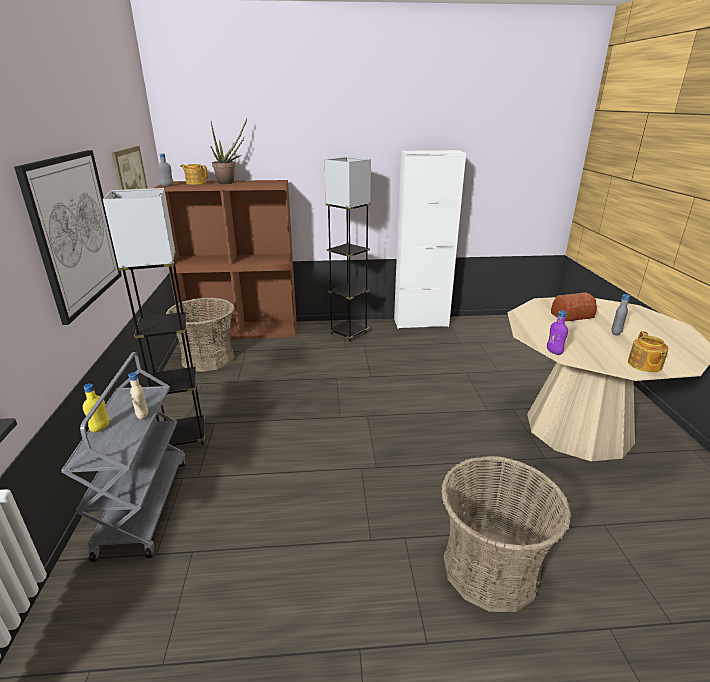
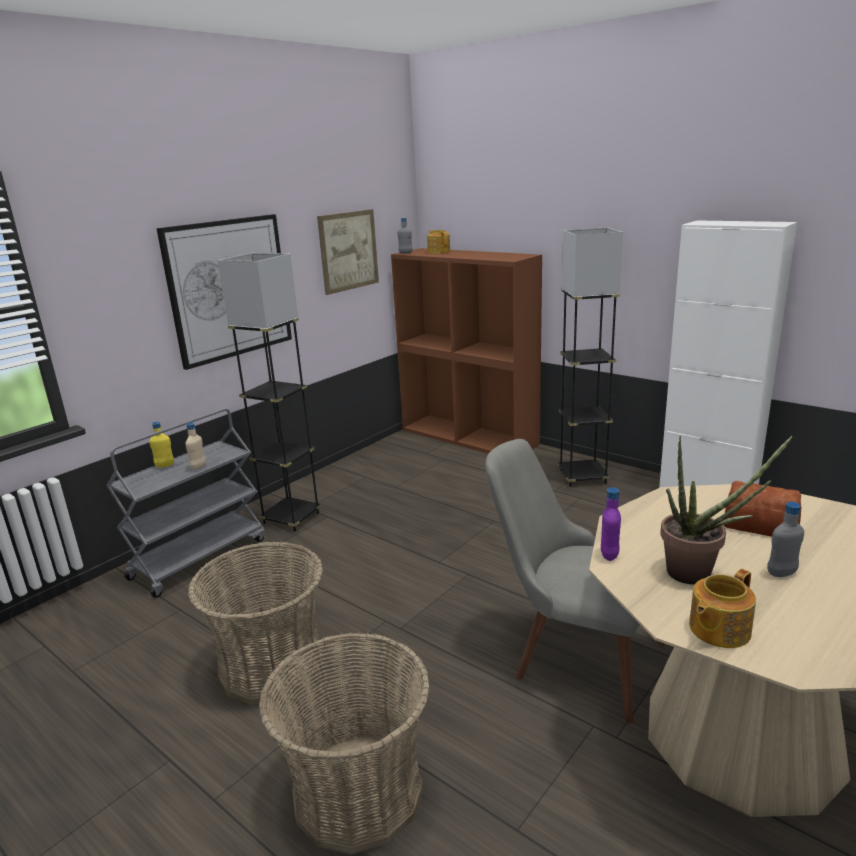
camera: 45 degrees right, 5 degrees down
(208, 358) = (401, 455): basket -> basket (272, 665)
(229, 182) = (471, 253): potted plant -> potted plant (699, 574)
(477, 431) = (571, 655): none -> grey chair

